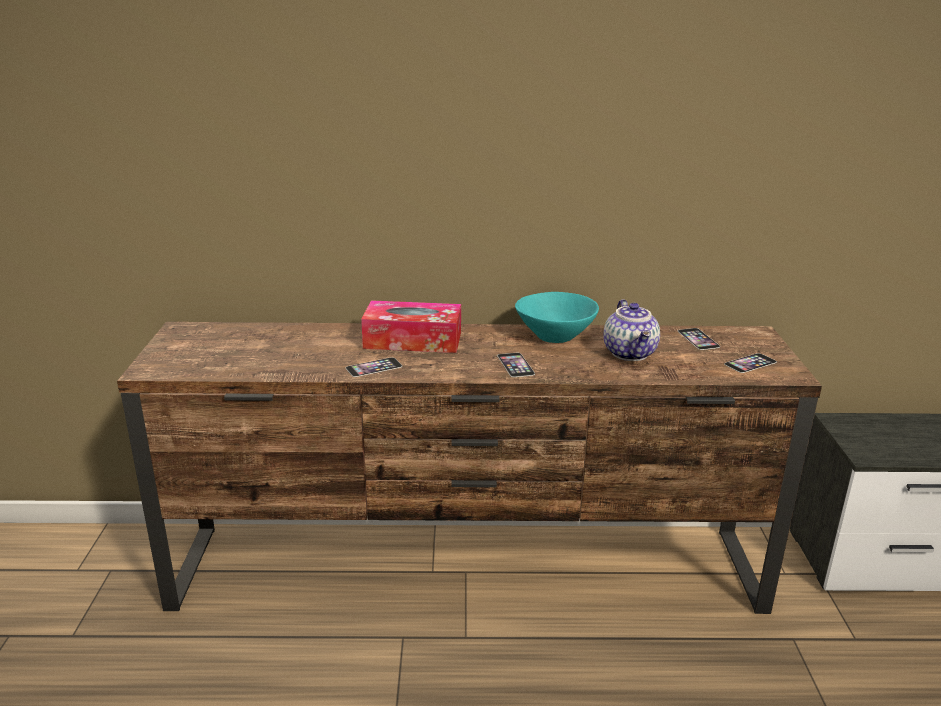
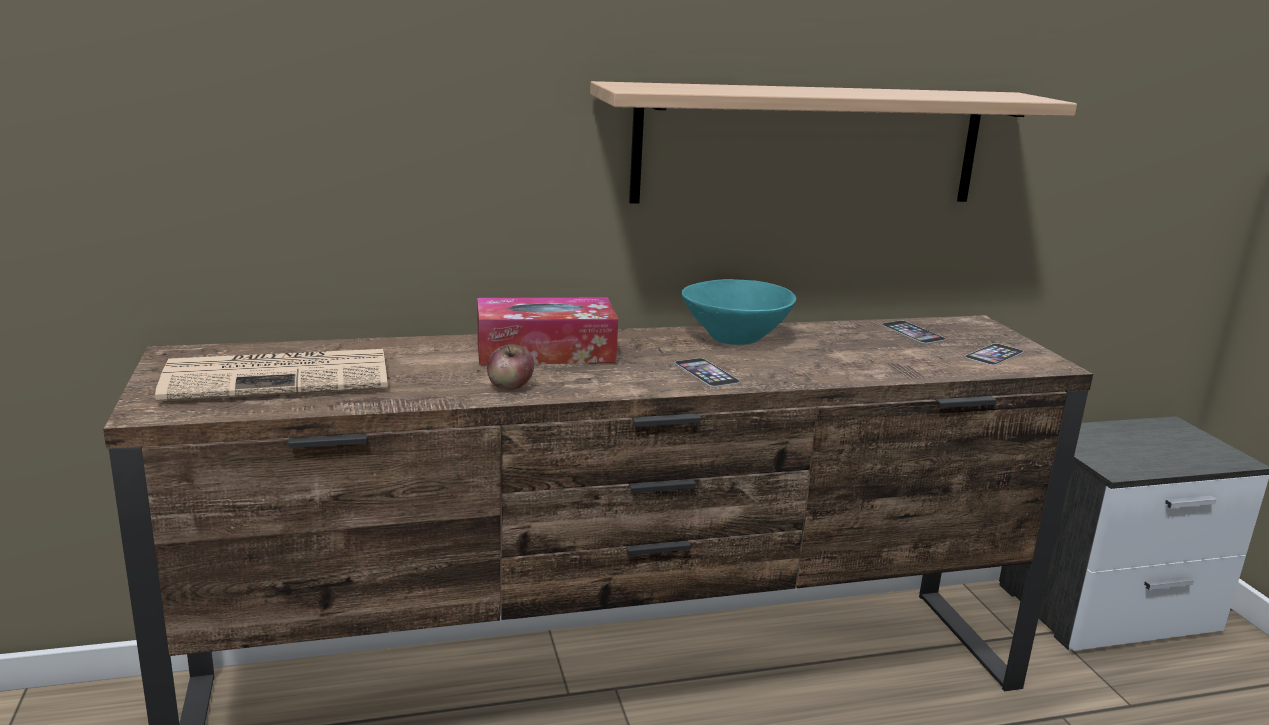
camera: 15 degrees left, 5 degrees down
(234, 350) = (281, 377): none -> newspaper
(374, 367) = (510, 386): phone -> apple
(622, 195) = (810, 145): none -> shelf
(631, 353) = (845, 352): teapot -> none

